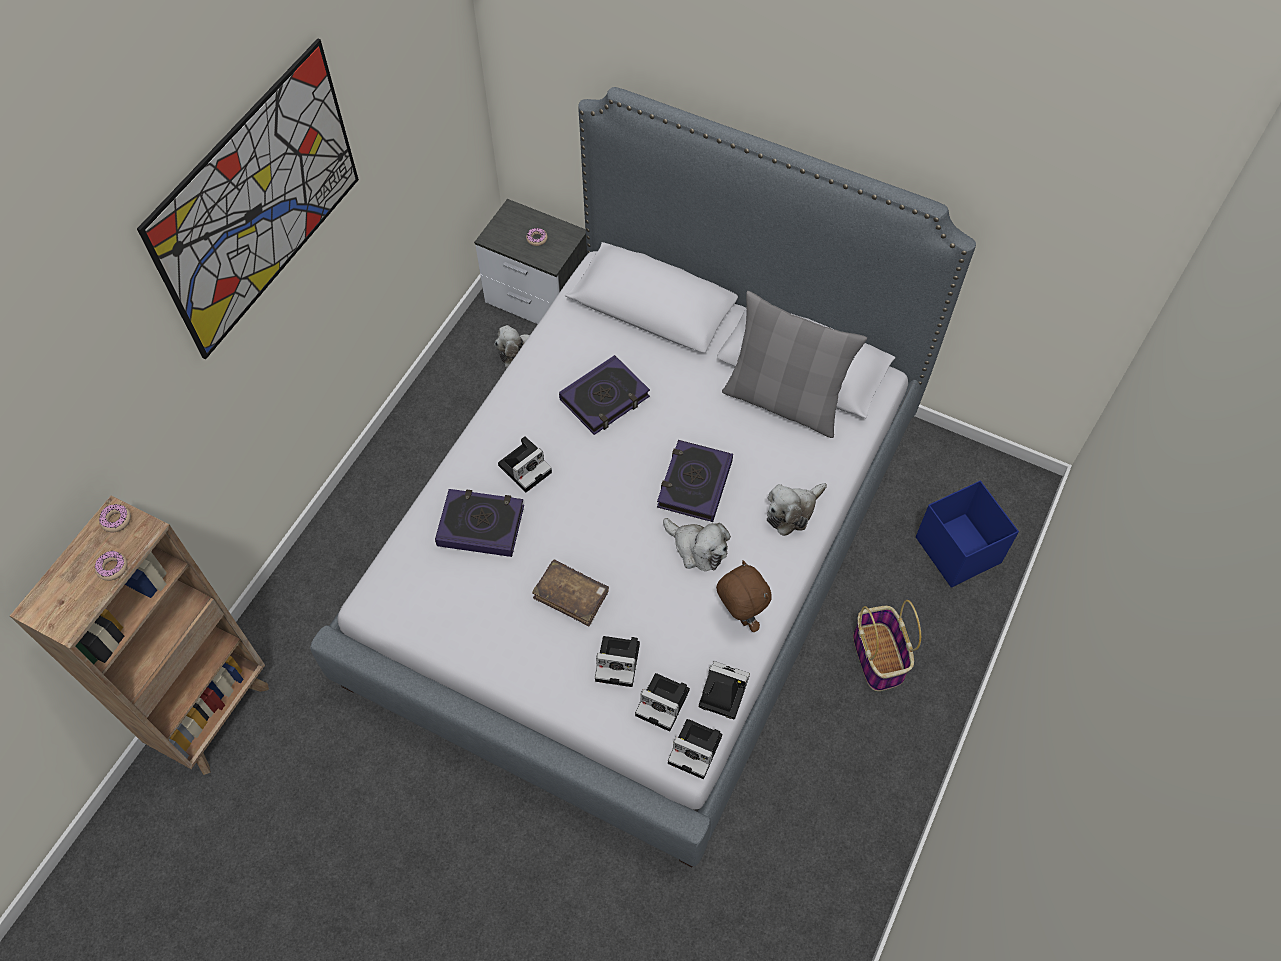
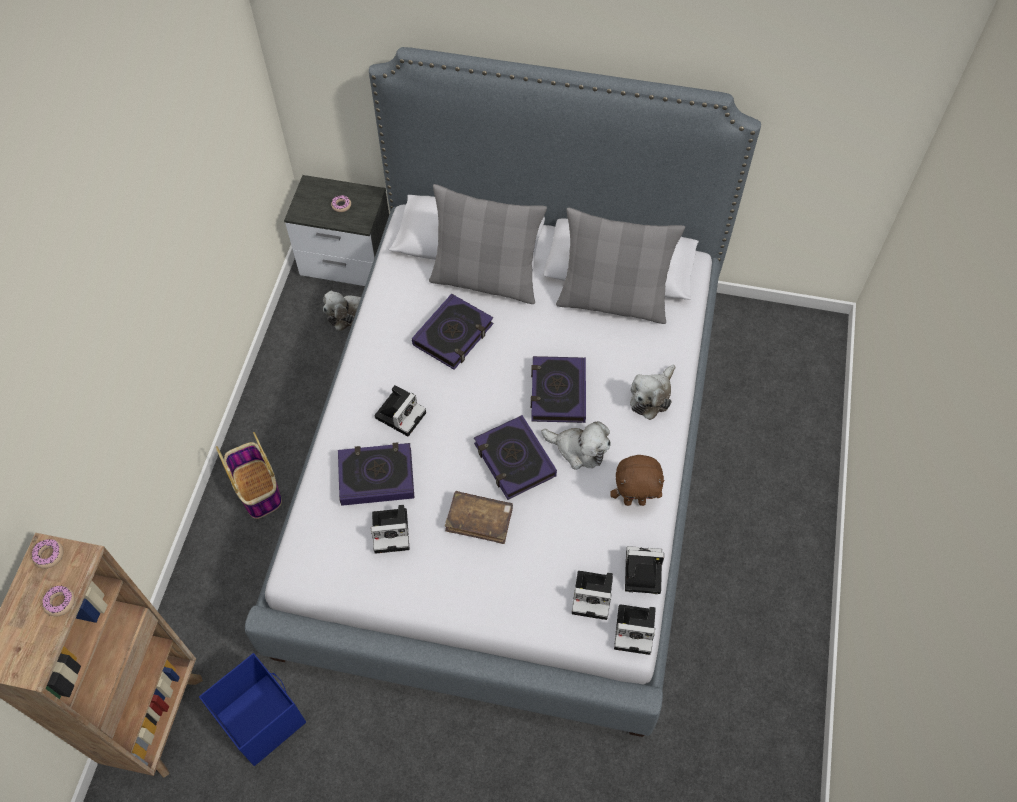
camera: 15 degrees left, 0 degrees up
(259, 200) = (109, 215): picture -> none
(620, 662) = (542, 569): camera -> camera (393, 530)
(626, 543) = (514, 460): none -> book
(656, 349) = (485, 280): none -> grey pillow
(739, 616) = (634, 500): brown plush toy -> brown plush toy turned 135 degrees clockwise
(879, 657) = (745, 508): basket -> basket (258, 489)
(957, 549) = (782, 397): blue storage box -> blue storage box (261, 718)

